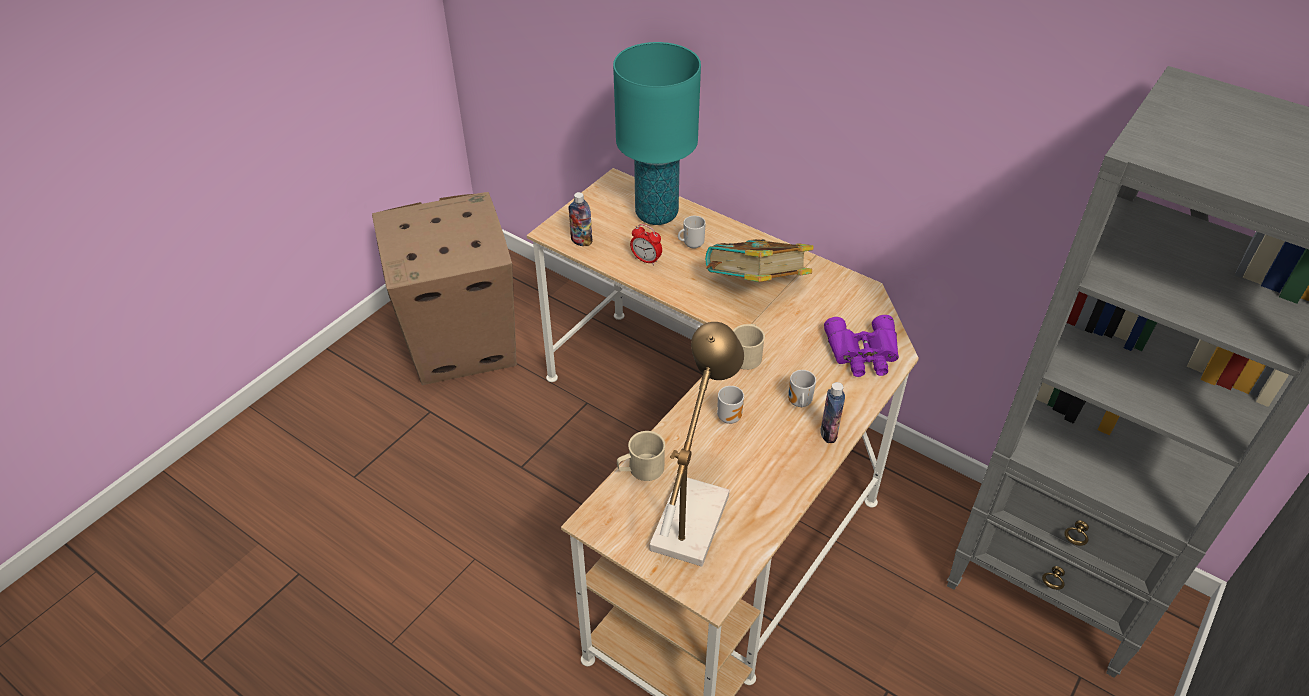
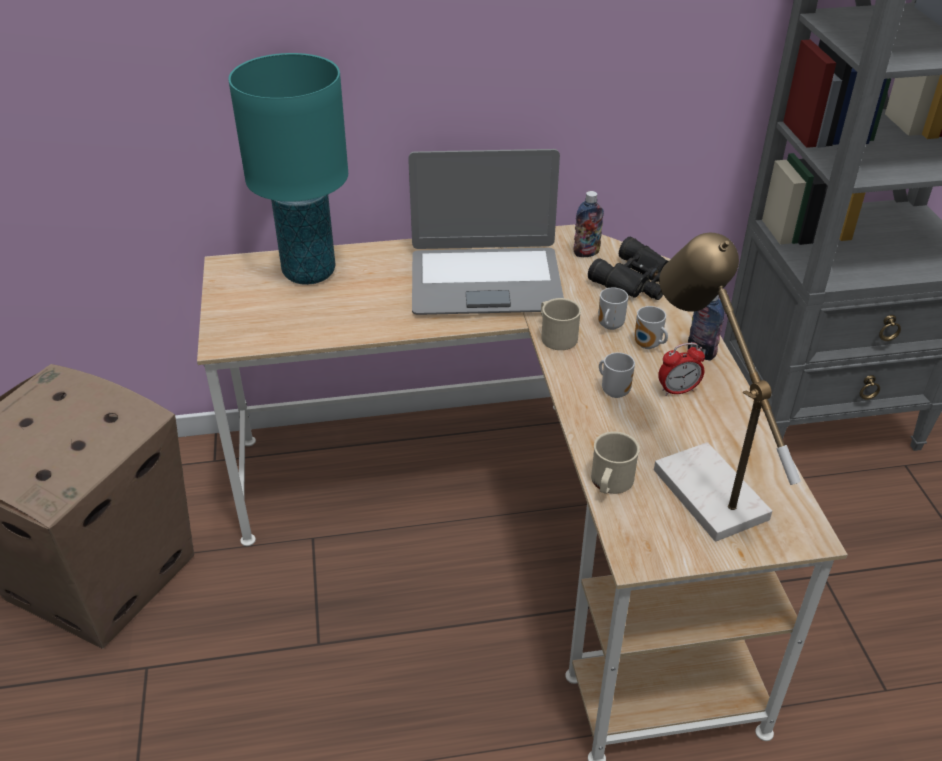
camera: 45 degrees left, 5 degrees down
(581, 241) = (267, 334): bottle -> bottle (586, 253)
(646, 260) = (356, 314): alarm clock -> alarm clock (678, 390)
(691, 244) = (379, 279): mug -> mug (608, 326)
(755, 288) = (485, 282): book -> laptop
(863, 353) = (637, 281): purple binoculars -> black binoculars

